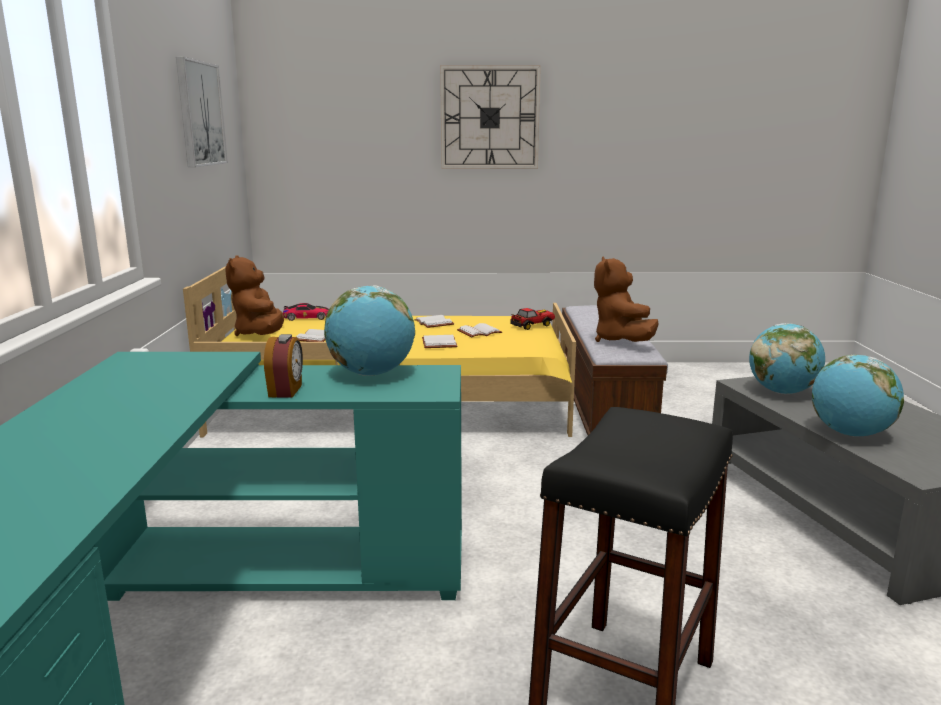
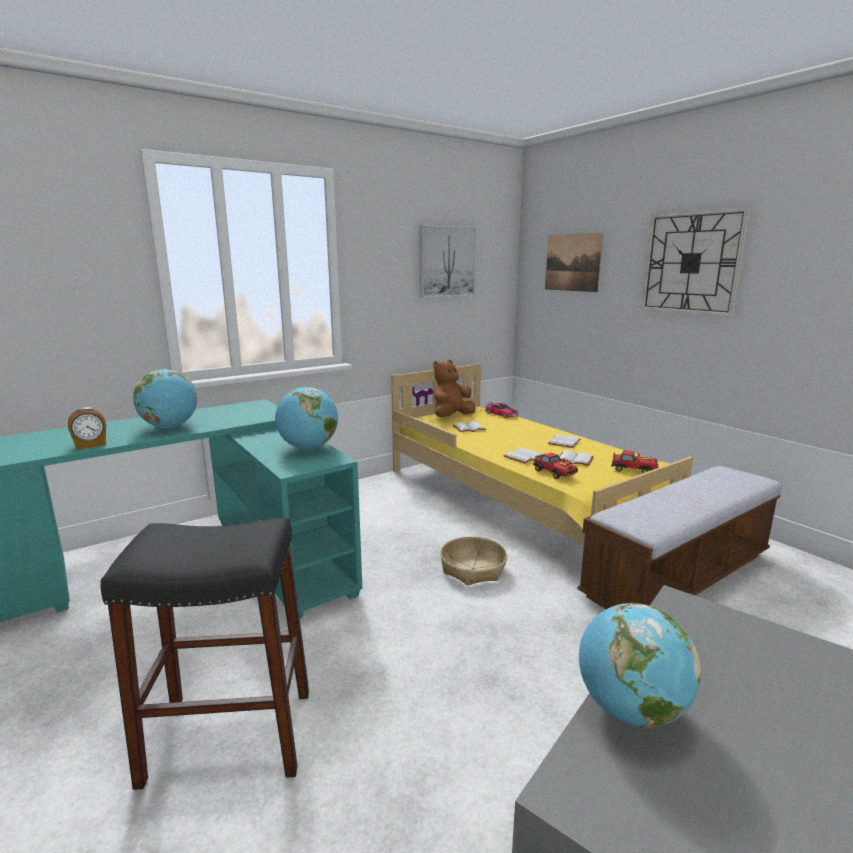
camera: 55 degrees right, 0 degrees up
(286, 391) = (257, 441): alarm clock -> alarm clock (91, 445)
(337, 117) = (572, 262): none -> picture
(488, 471) = (473, 569): none -> basket
(496, 346) = (555, 473): none -> toy car
(621, 341) = (660, 509): brown plush toy -> none
(782, 392) = (698, 633): globe -> globe (170, 427)

